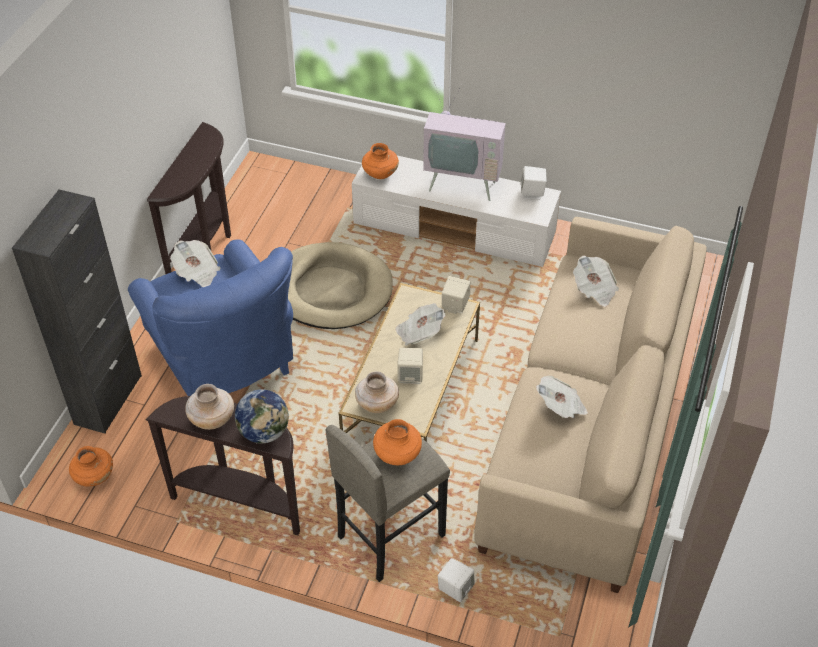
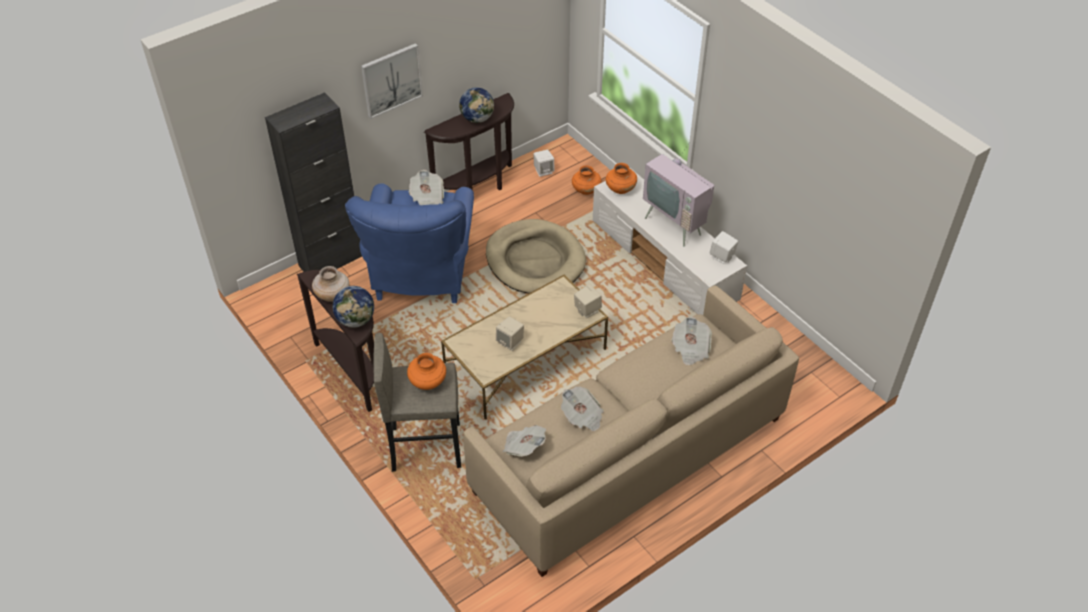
camera: 35 degrees right, 0 degrees up
(94, 477) = (283, 305): orange vase -> orange vase (586, 190)
(109, 148) = (391, 80): none -> picture
(195, 161) = (477, 118): none -> globe
(377, 404) = (470, 349): beige vase -> none
(419, 333) = (544, 316): newspaper -> newspaper (523, 447)
(455, 589) = (435, 506): white speaker -> white speaker (543, 171)

